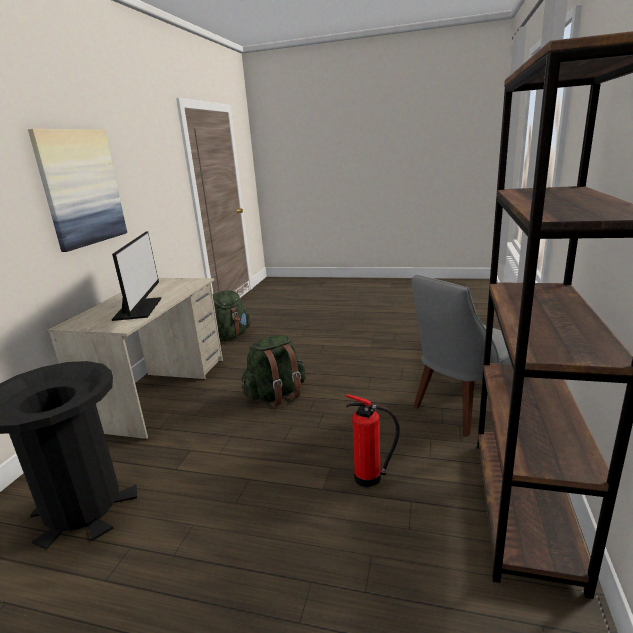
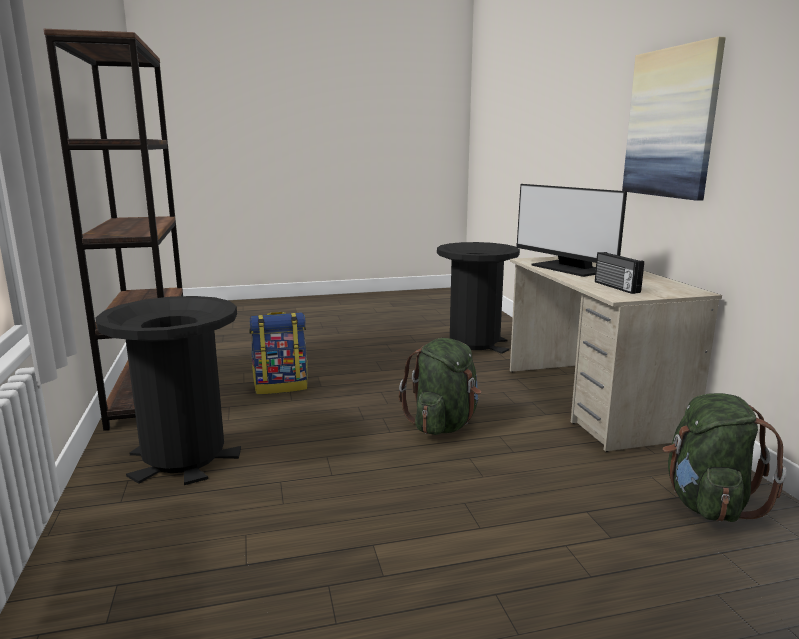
camera: 150 degrees right, 5 degrees down
(178, 287) = (615, 287): none -> radio
(370, 478) = (281, 386): fire extinguisher -> backpack
(461, 407) = (184, 457): grey chair -> black trash can

